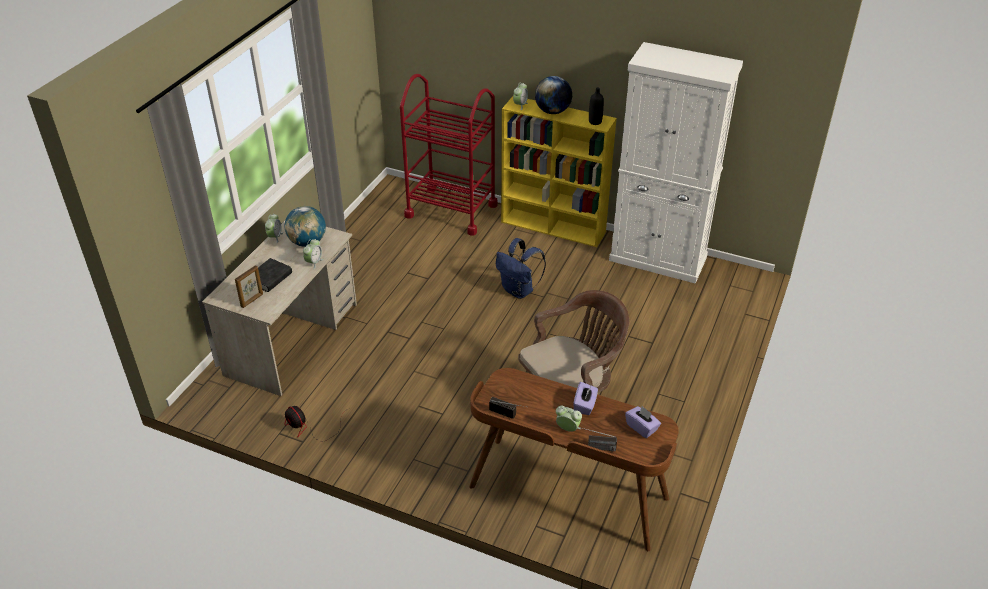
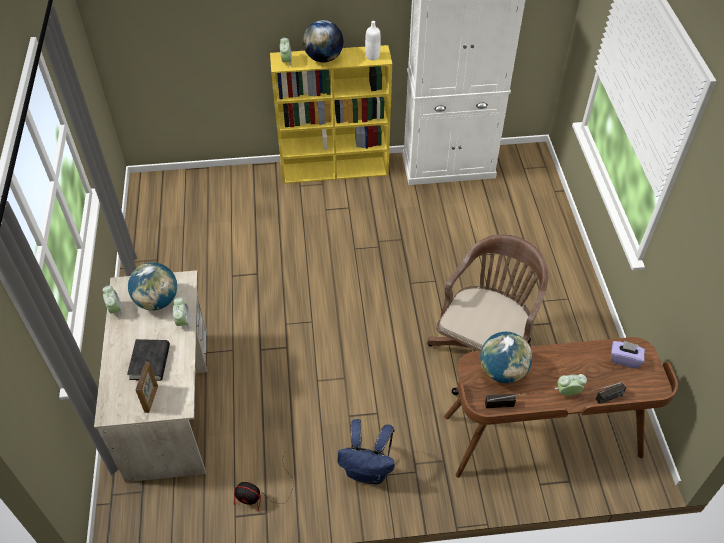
camera: 30 degrees left, 10 degrees up
(451, 210) = (225, 189): red cart -> none
(519, 290) = (352, 250): blue backpack -> blue backpack (368, 471)
(526, 391) = (502, 371): none -> globe
(585, 405) = (562, 360): purple tissue box -> none
(595, 122) = (372, 56): black bottle -> white bottle

